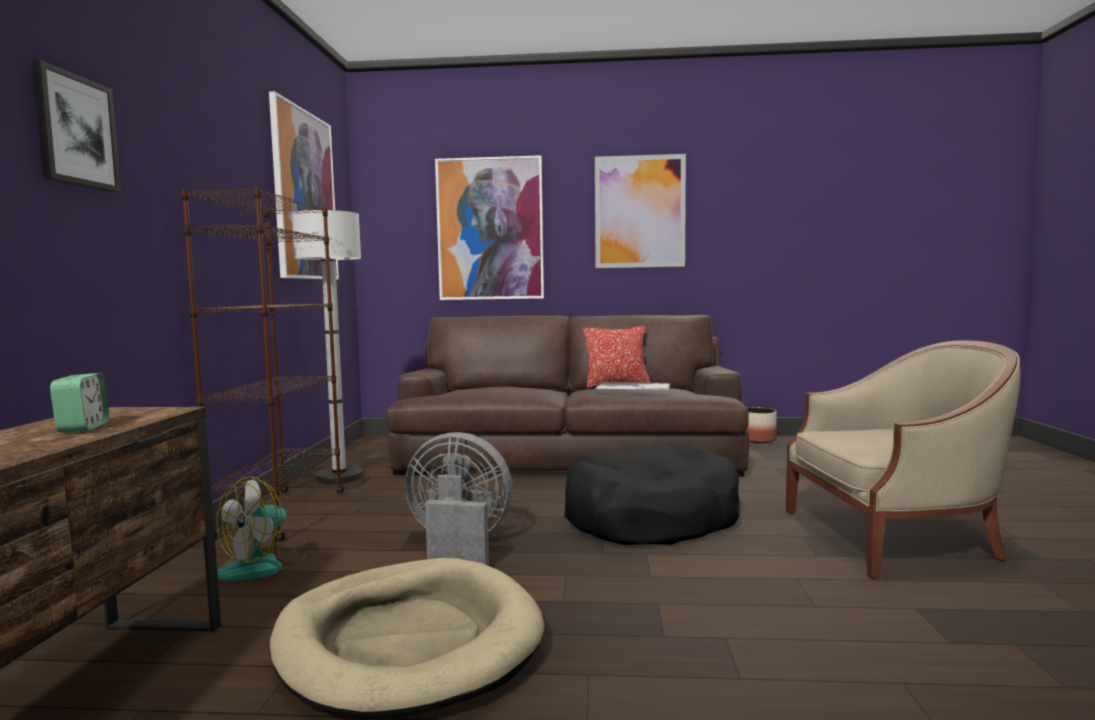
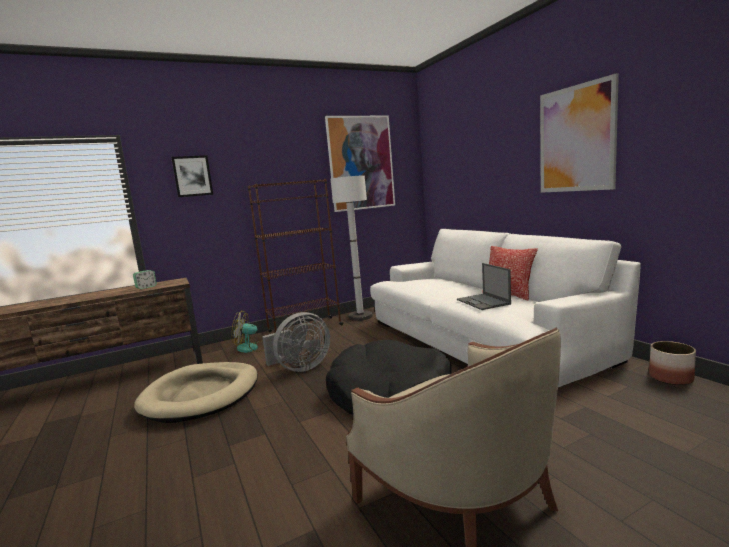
camera: 60 degrees right, 5 degrees up
(458, 546) = (300, 368): grey fan -> grey fan turned 75 degrees clockwise
(490, 229) = (480, 165): picture -> none
(569, 454) = (481, 338): brown sofa -> white sofa
(633, 389) = (483, 302): tray -> laptop

